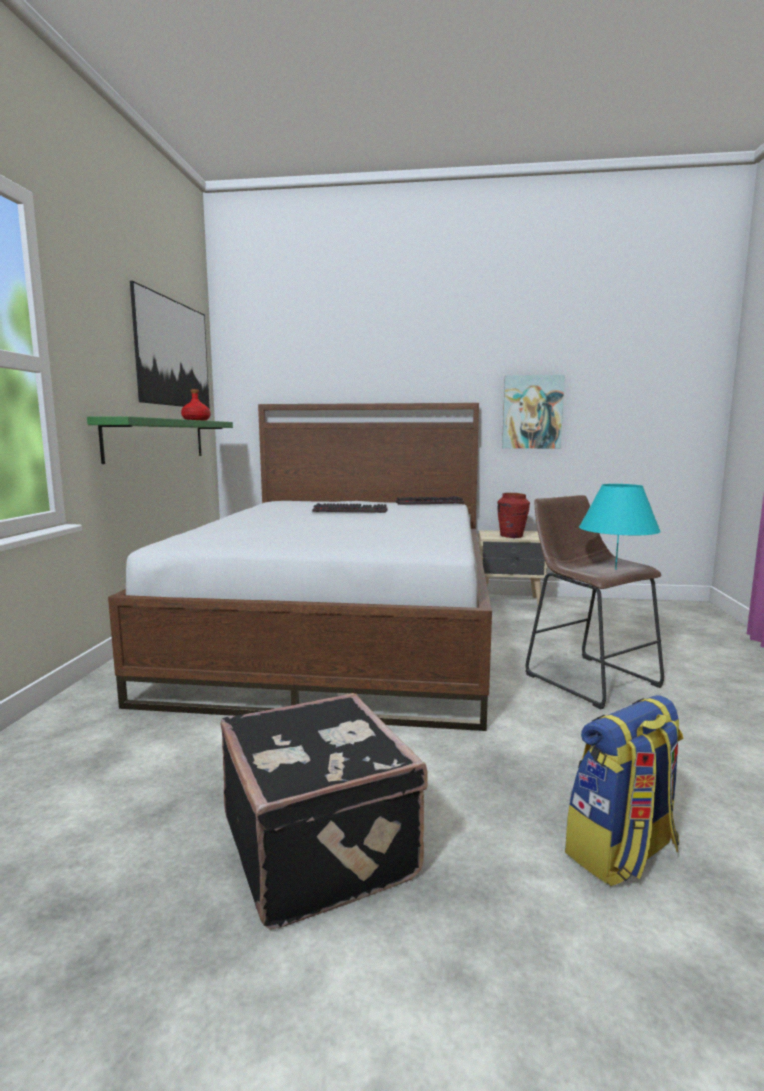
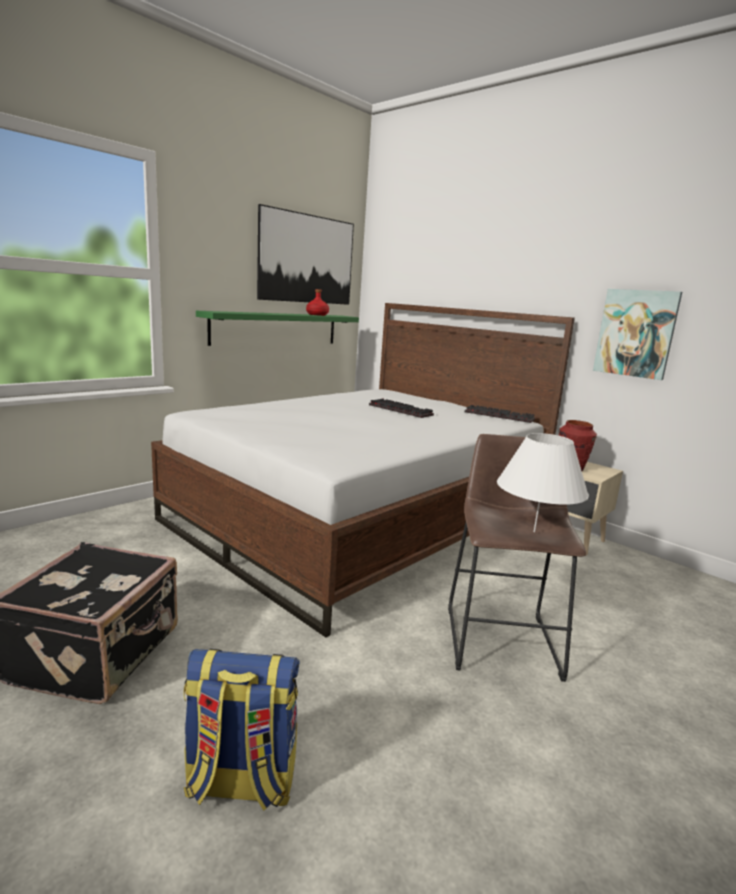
camera: 35 degrees right, 5 degrees up
(615, 569) = (534, 531): turquoise table lamp -> white table lamp

